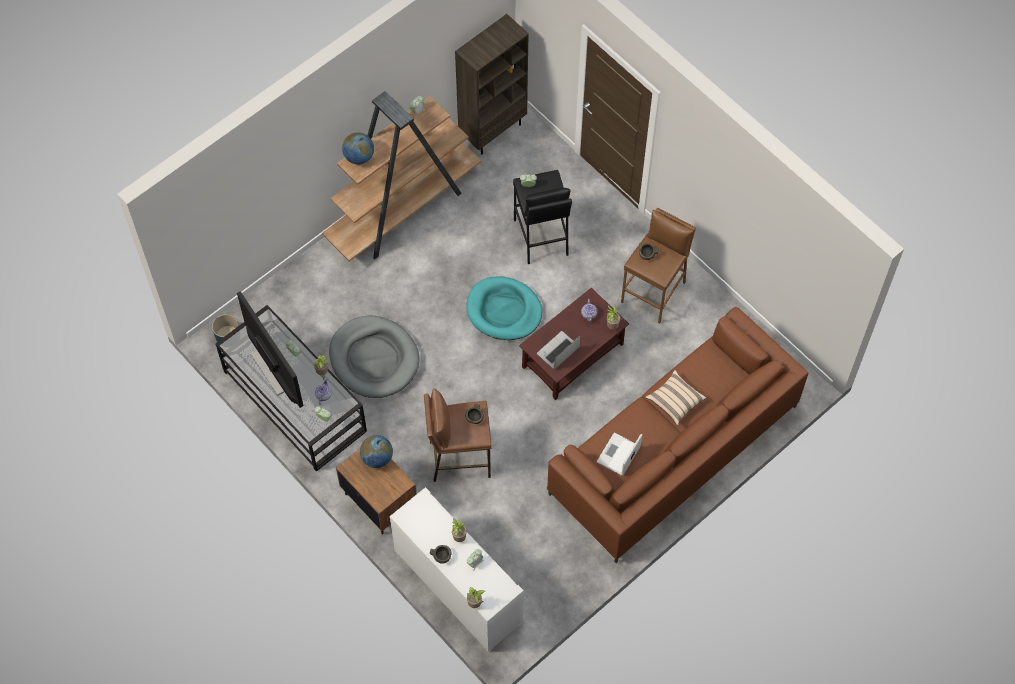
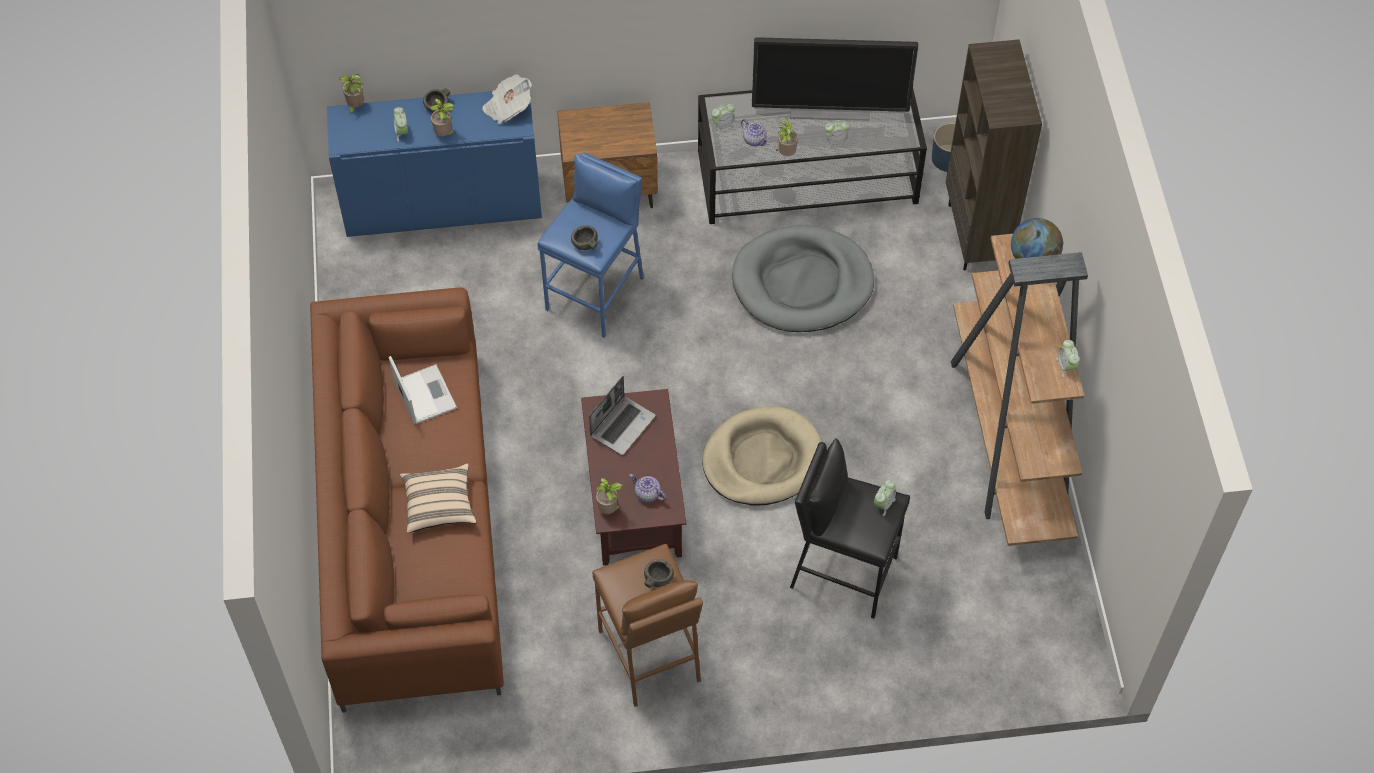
camera: 125 degrees right, 5 degrees down
(377, 458) = (627, 144): globe -> none
(413, 516) = (508, 107): none -> newspaper
(458, 586) = (443, 204): white cabinet -> blue cabinet
(459, 458) = (596, 294): brown stool -> blue stool
(492, 131) = (1069, 622): brown bookcase -> brown bookcase (976, 235)
(504, 310) = (762, 459): turquoise dog bed -> beige dog bed
(558, 351) = (622, 425): laptop -> laptop turned 45 degrees clockwise

